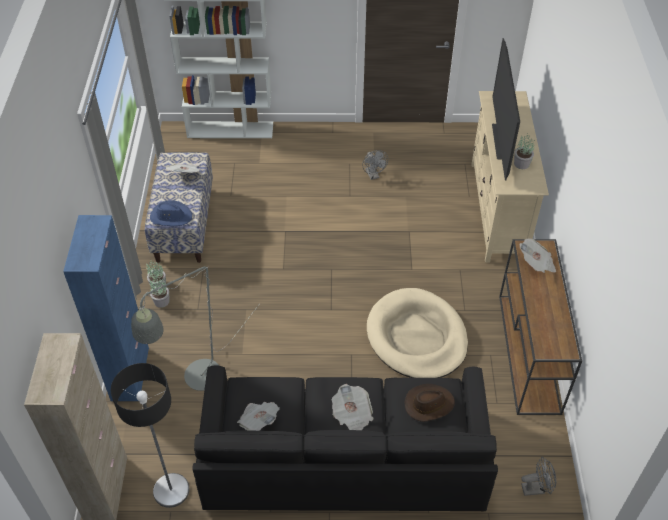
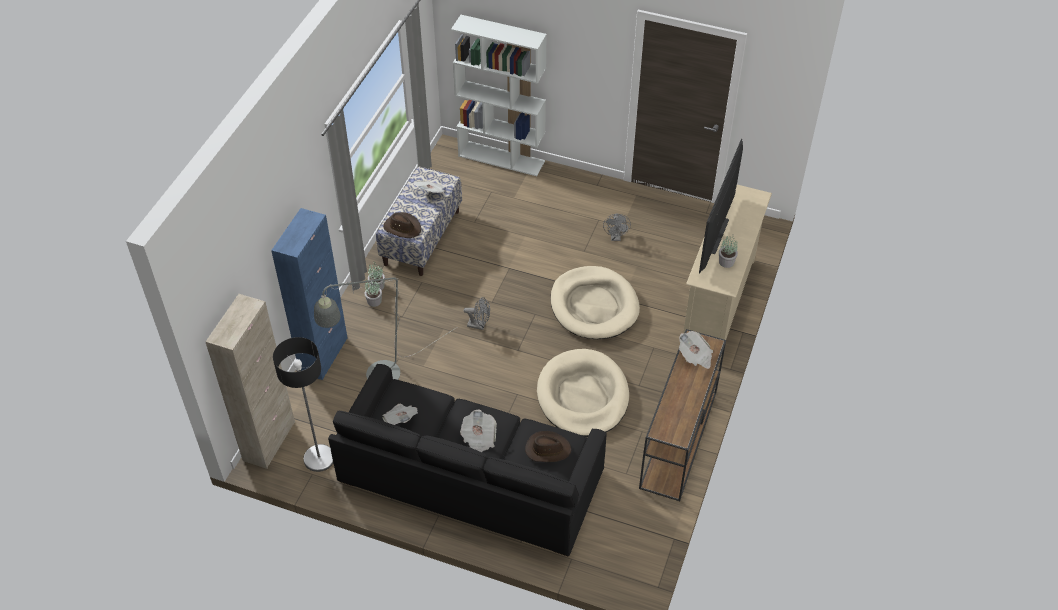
camera: 20 degrees right, 0 degrees up
(171, 216) = (402, 227): blue hat -> brown hat
(384, 245) = (594, 306): none -> beige dog bed
(536, 488) = (623, 553): grey fan -> grey fan (479, 325)

